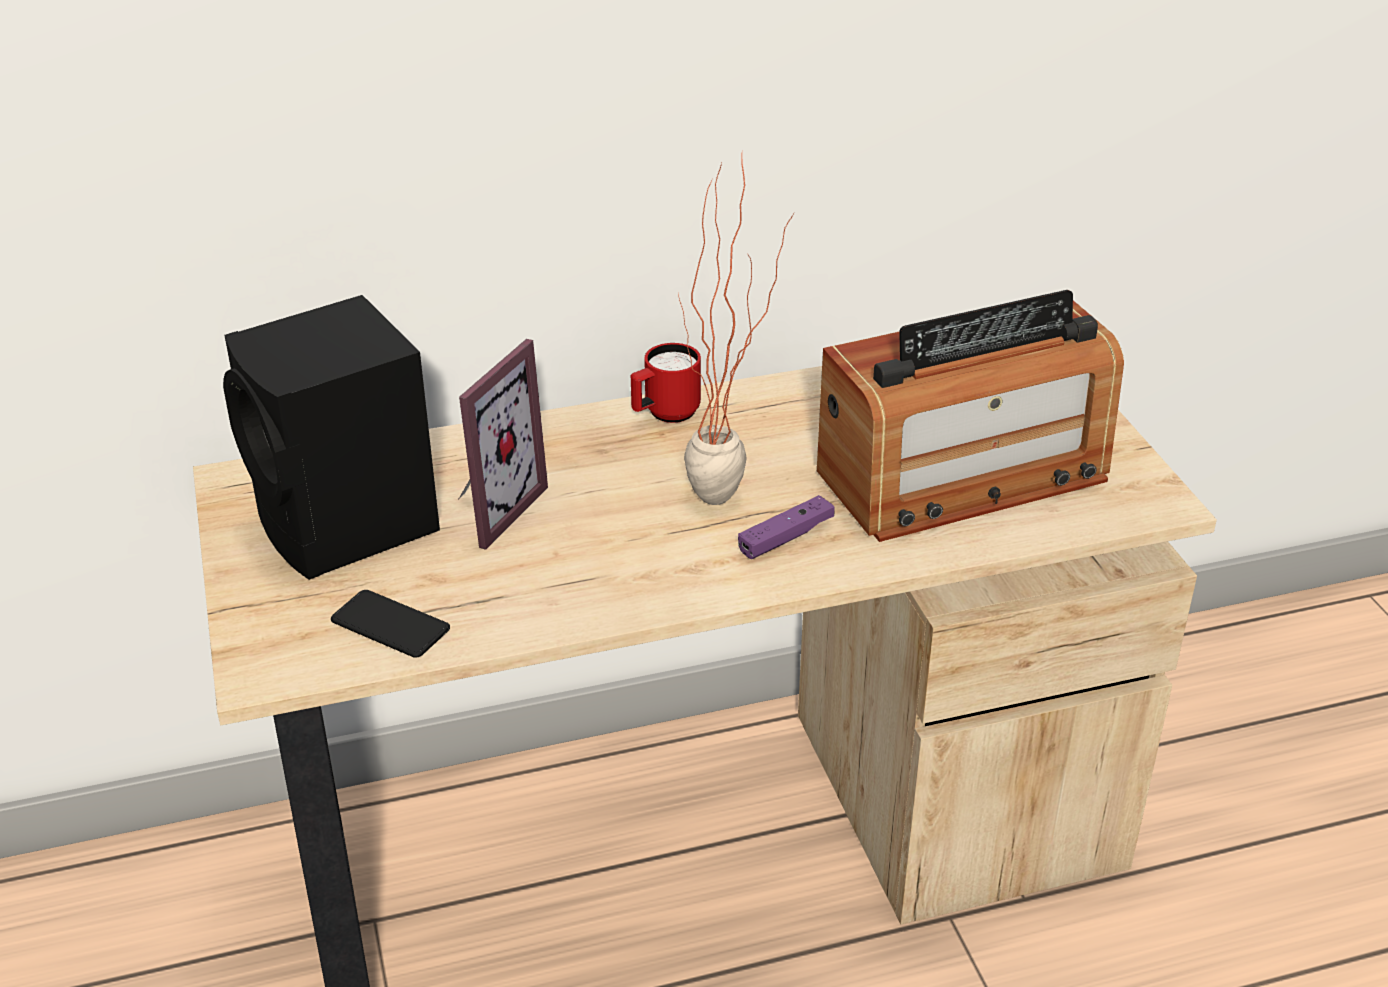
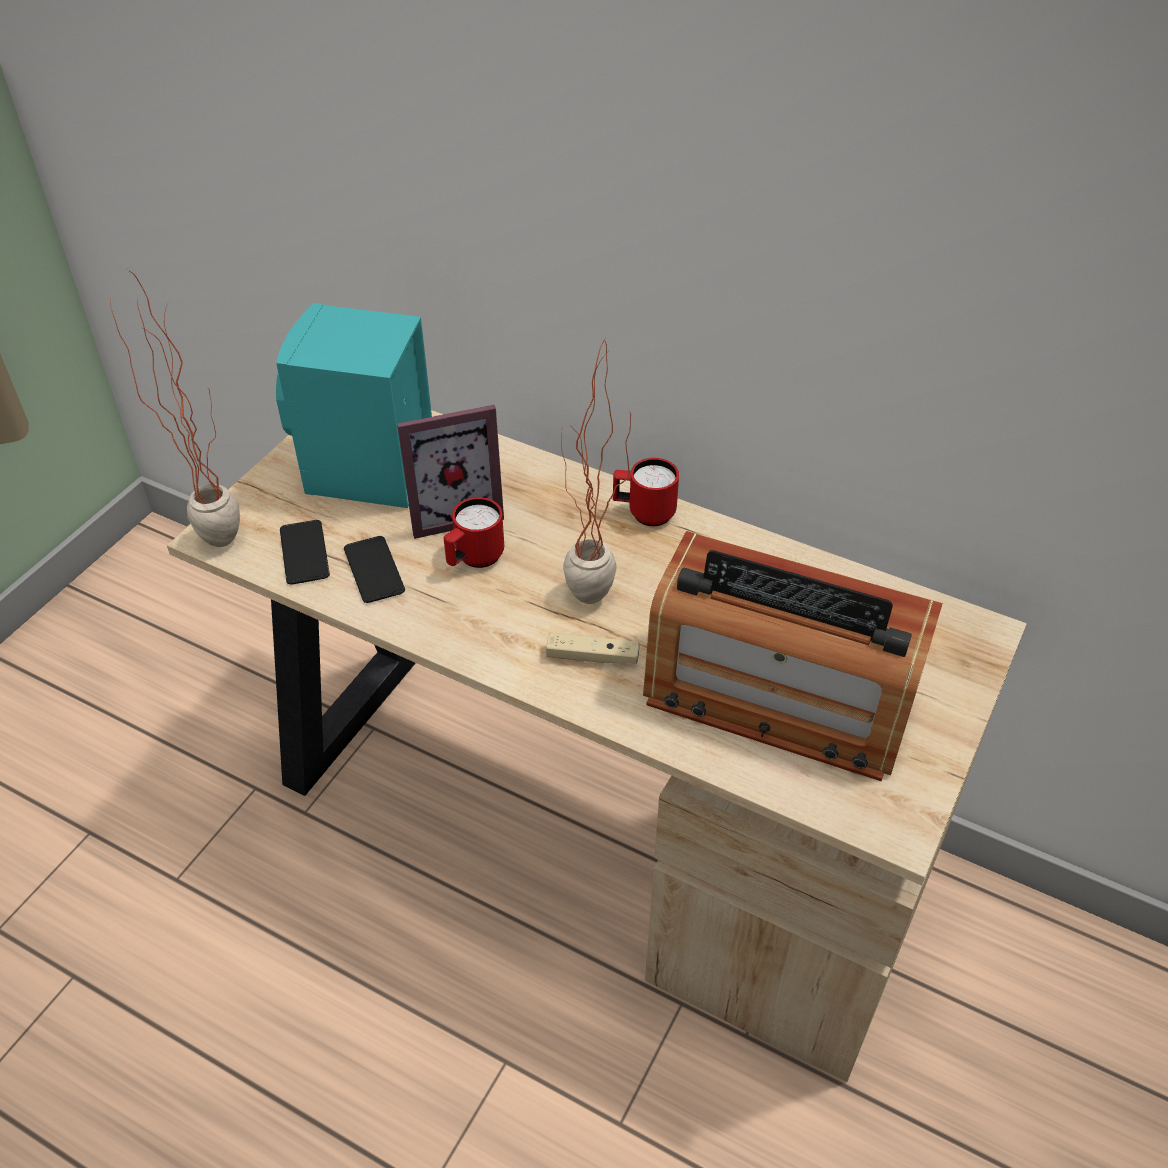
camera: 45 degrees right, 10 degrees up
(257, 666) = (215, 531): none -> potted plant
(348, 527) = (367, 473): black speaker -> turquoise speaker
(486, 596) = (374, 570): none -> phone
(569, 532) = (474, 559): none -> red mug
(786, 537) = (592, 657): purple game controller -> beige game controller

